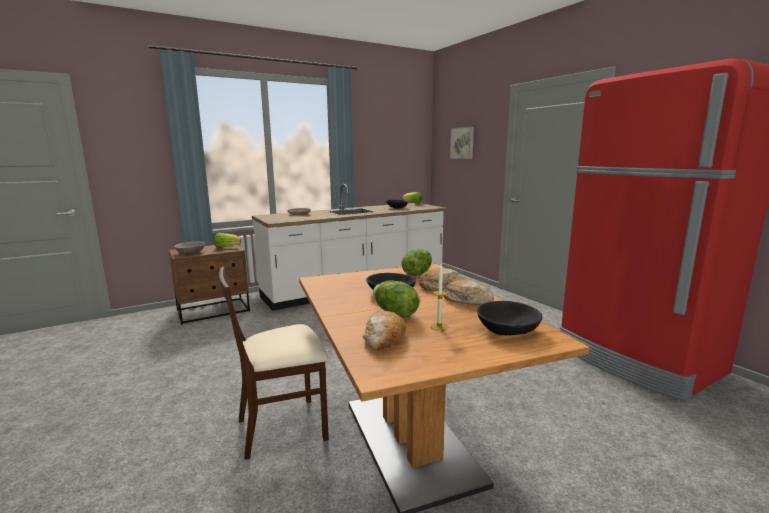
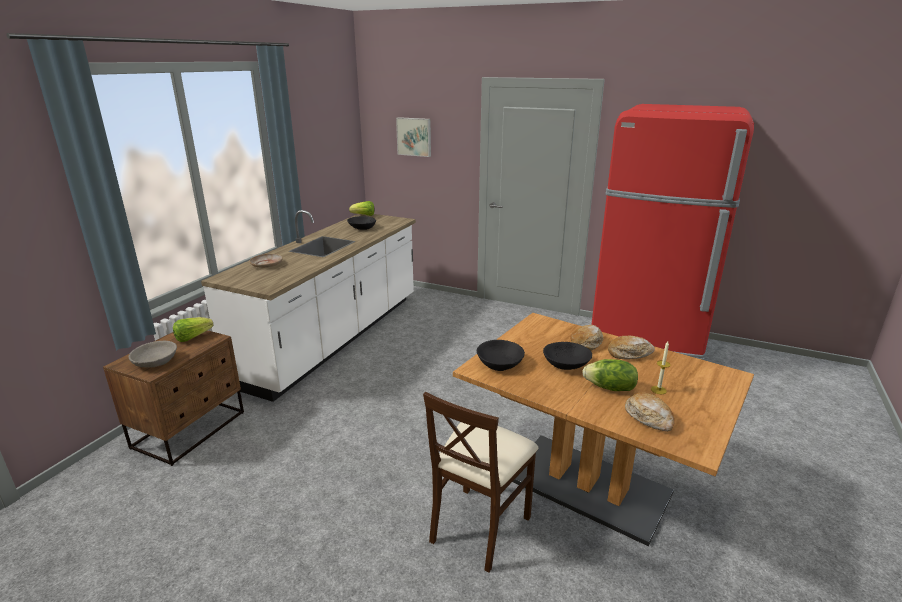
camera: 35 degrees left, 10 degrees up
(417, 273) = (542, 331): lettuce -> none
(507, 329) = (697, 375): black bowl -> black bowl (500, 363)

